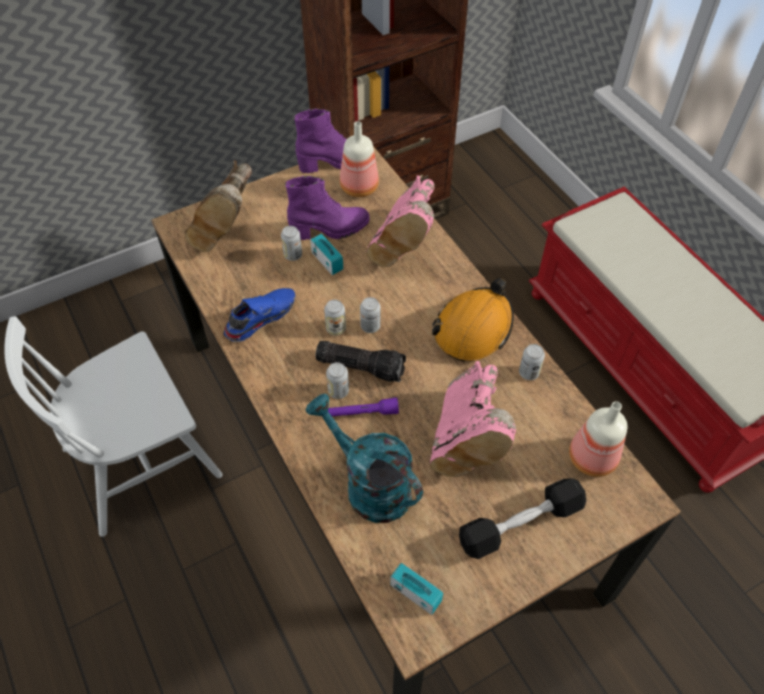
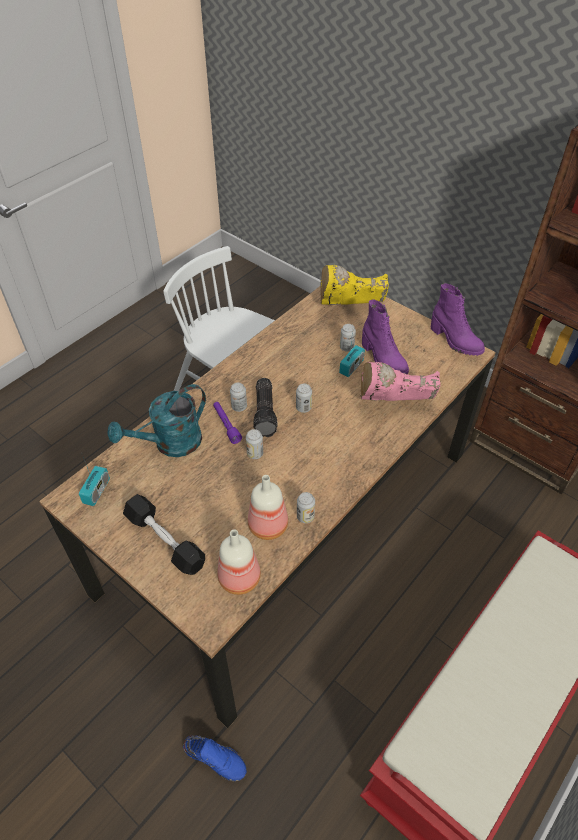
camera: 70 degrees right, 5 degrees down
(227, 231) = (349, 308): brown boot -> yellow boot
(260, 317) = (282, 349): blue shoe -> blue shoe (216, 757)
(336, 328) = (292, 390): can -> can (255, 453)
(358, 187) = (437, 362): bottle -> bottle (267, 524)
(369, 484) = (170, 444): turquoise watering can -> turquoise watering can turned 150 degrees counterclockwise
(465, 441) = (224, 490): pink boot -> none
(473, 328) = (332, 469): orange hard hat -> none

